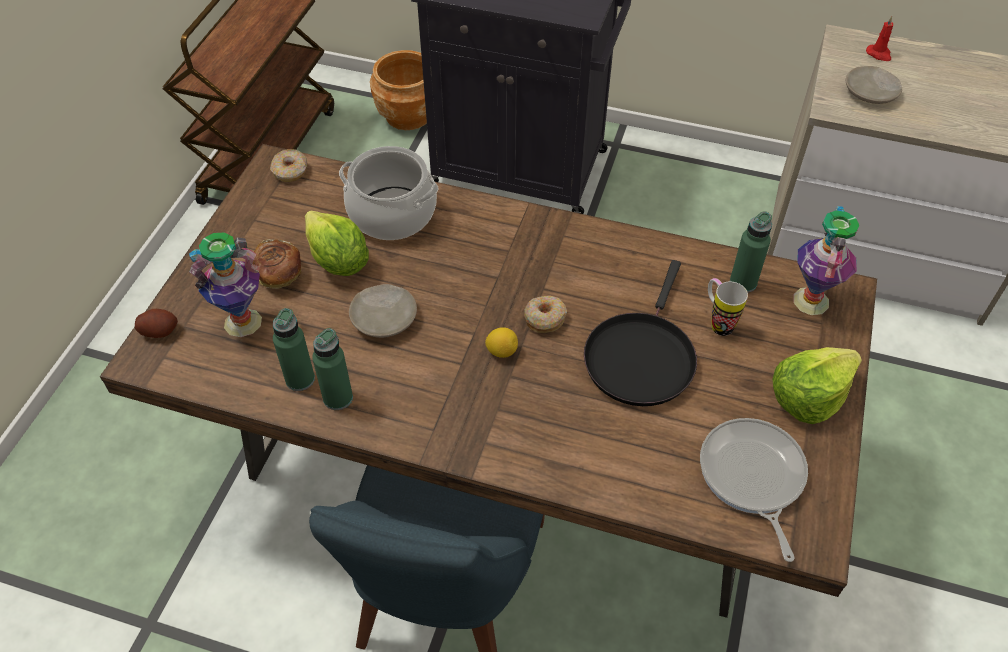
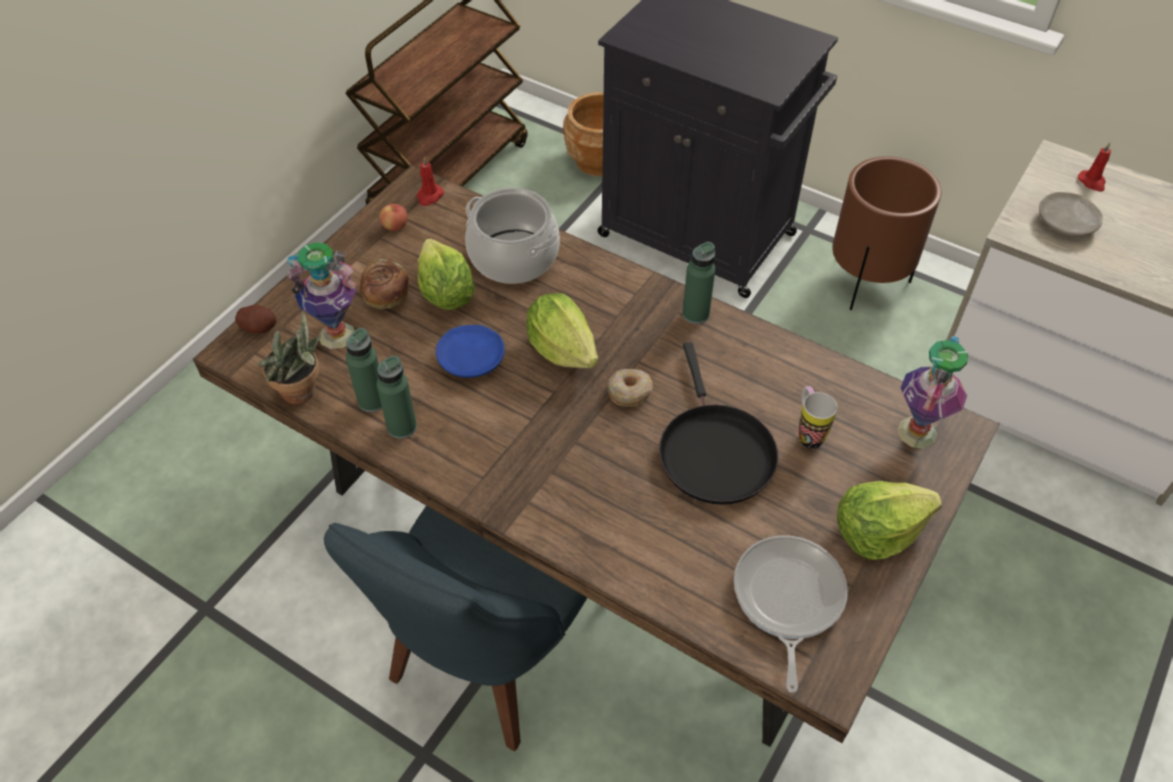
camera: 15 degrees right, 0 degrees up
(228, 386) = (304, 393): none -> potted plant
(266, 206) = (395, 226): none -> apple
(290, 171) = (429, 196): donut -> red candle
(384, 318) = (472, 358): beige plate -> blue plate
(468, 291) = (562, 349): none -> lettuce
(501, 351) = (575, 416): lemon -> none
(640, 357) = (714, 451): black frying pan -> black frying pan turned 45 degrees counterclockwise
(681, 181) = (867, 282): none -> brown planter
(743, 282) = (849, 398): green bottle -> green bottle (695, 314)

